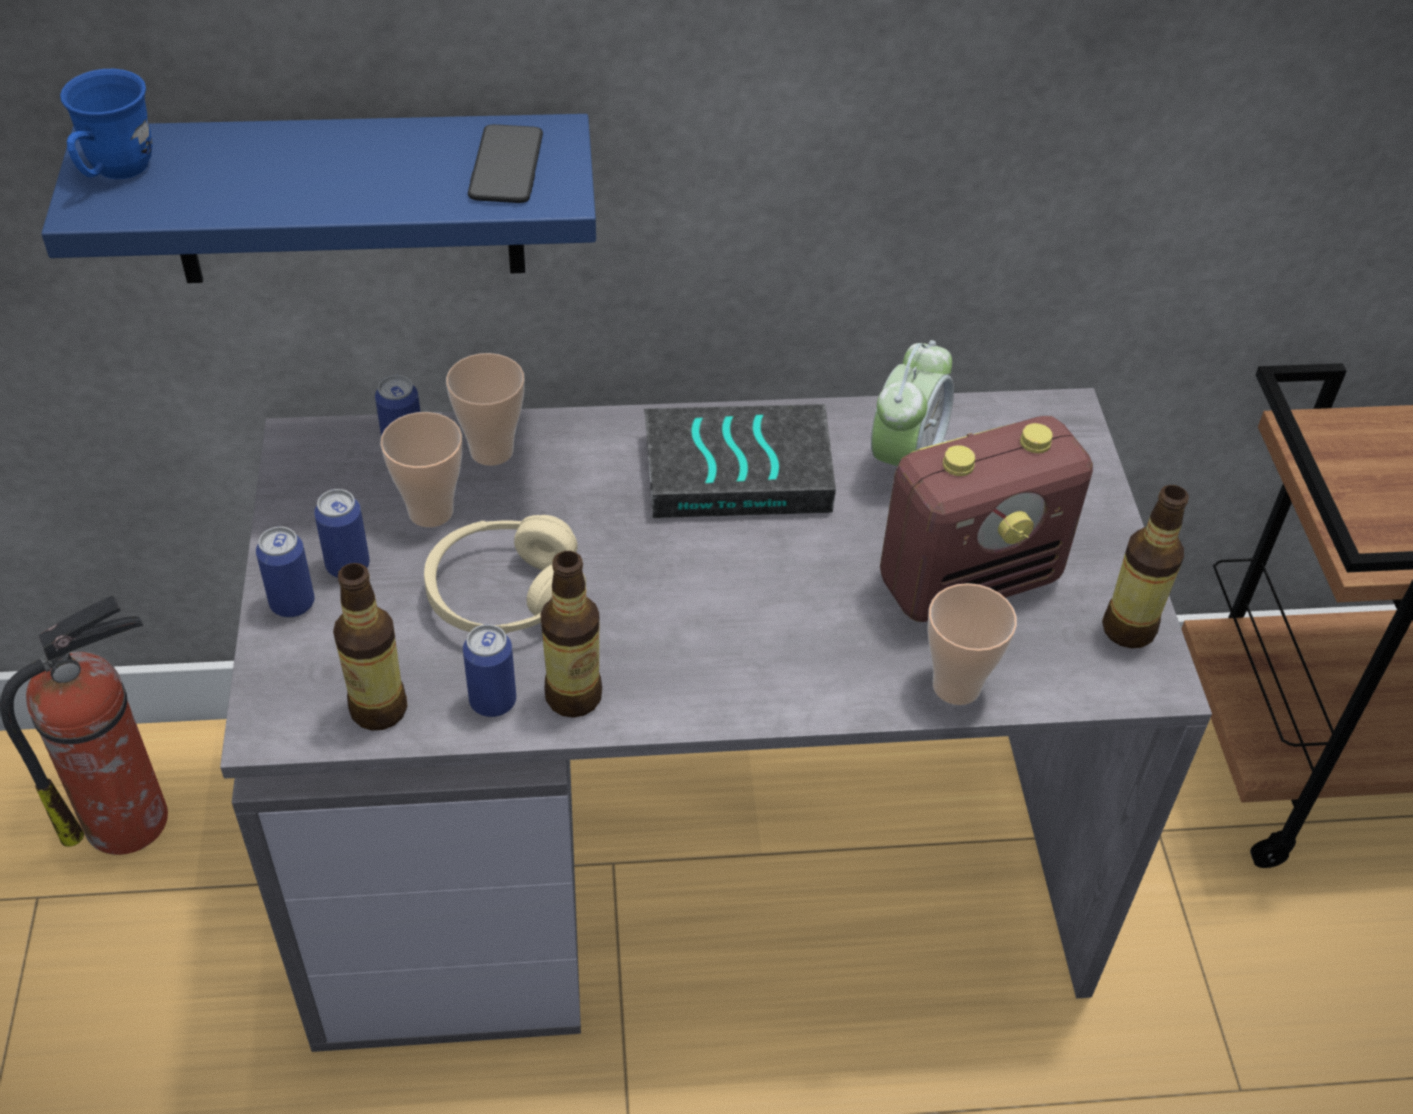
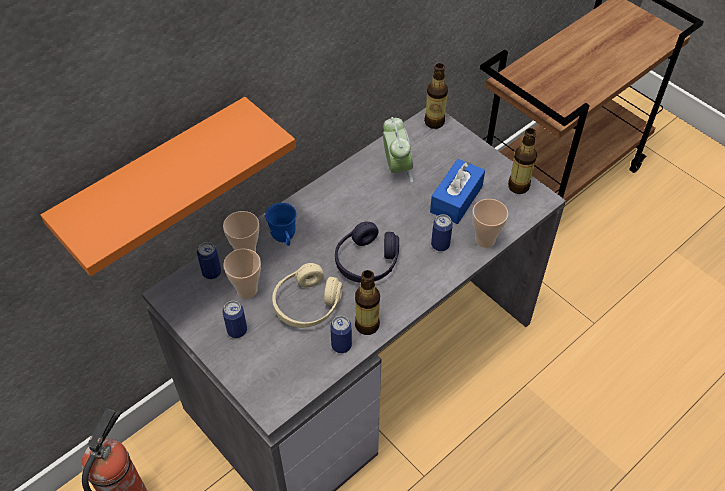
camera: 35 degrees left, 5 degrees up
(115, 172) = (86, 225): blue mug -> blue mug (284, 239)
(292, 603) = (231, 358): can -> can (440, 245)
(346, 199) = (157, 182): blue shelf -> orange shelf
(379, 709) = (304, 375): bottle -> bottle (434, 122)
(506, 166) = (240, 135): phone -> none
(685, 588) = (367, 261): none -> purple headphones
(740, 470) = (343, 205): book -> none
(970, 580) = (456, 199): radio -> blue tissue box

